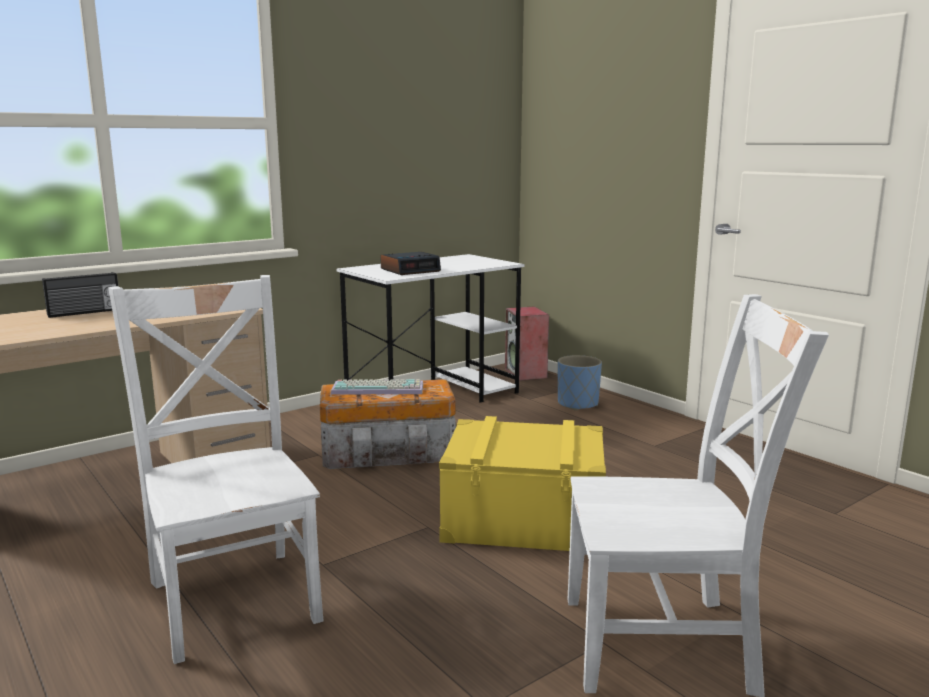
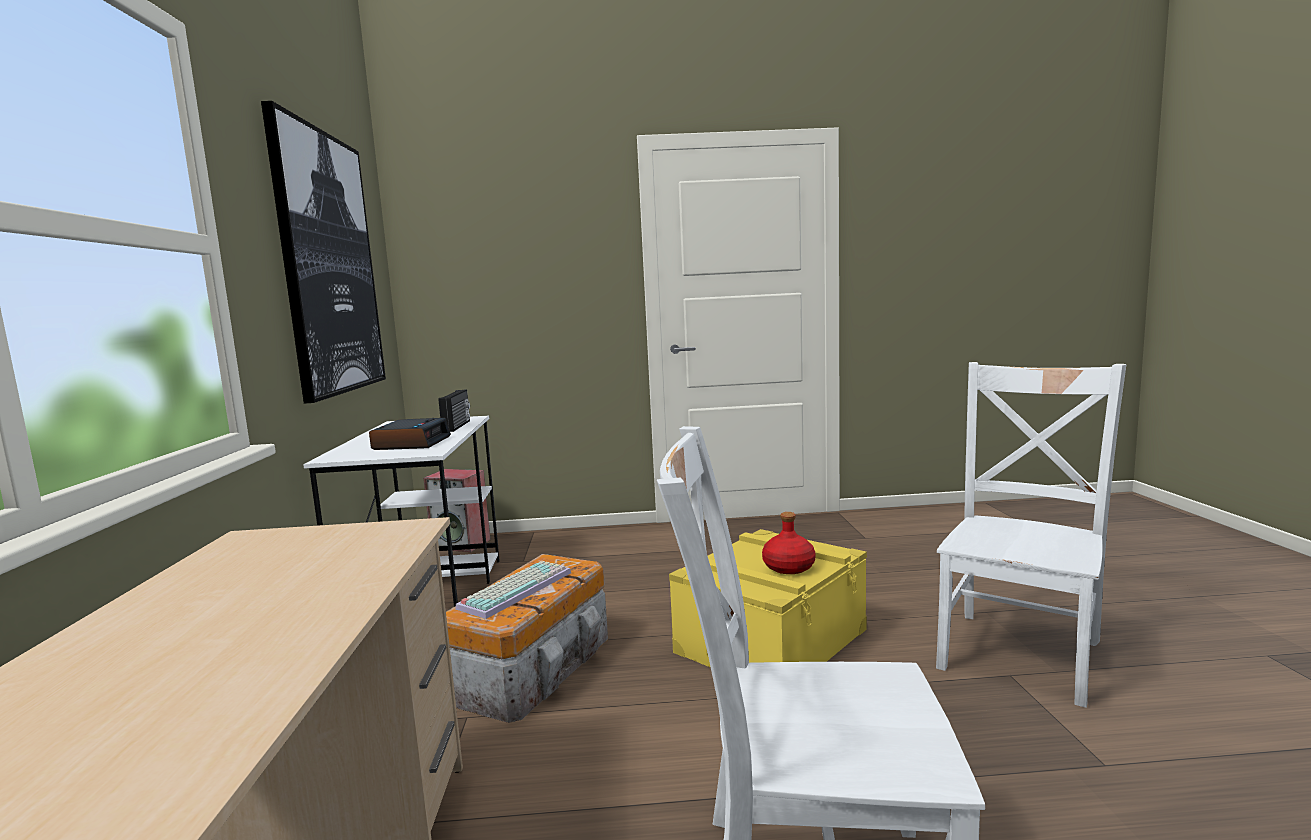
camera: 55 degrees left, 5 degrees down
(84, 312) = (144, 638): radio -> radio (457, 426)
(413, 127) = (329, 264): none -> picture
(522, 450) = (788, 567): none -> red bottle
(578, 404) = (570, 547): blue planter -> none

